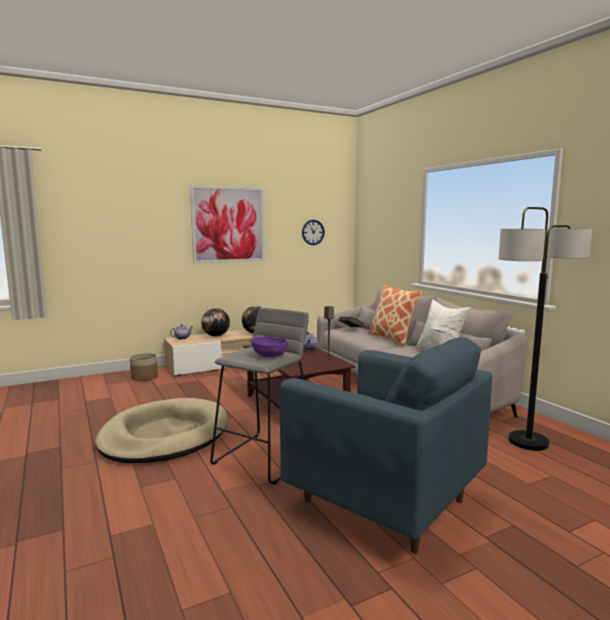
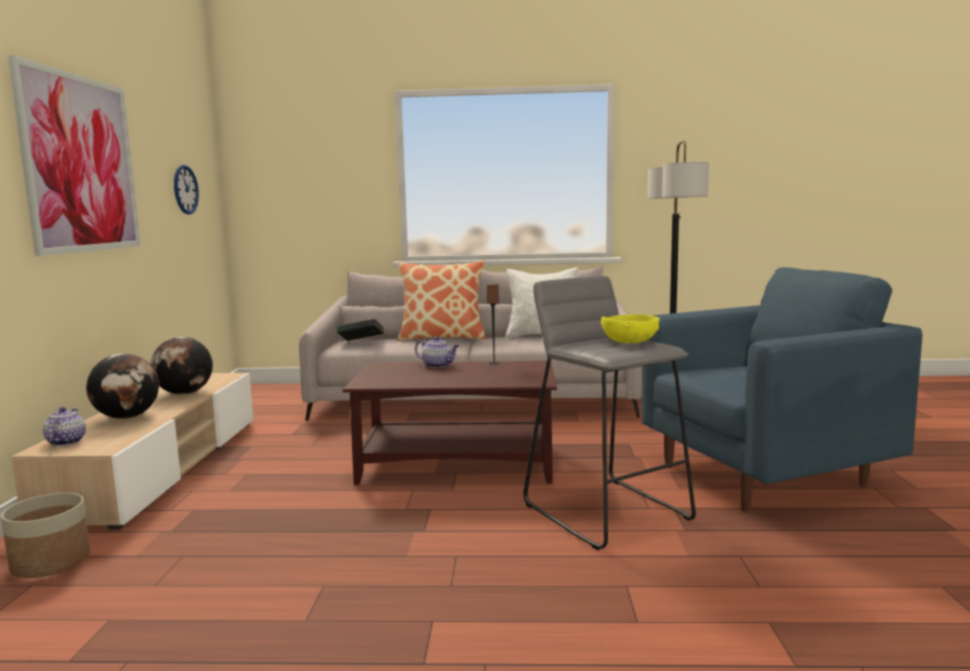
camera: 60 degrees left, 0 degrees up
(165, 436) = (440, 576): beige dog bed -> none
(270, 355) = (629, 341): purple bowl -> yellow bowl

